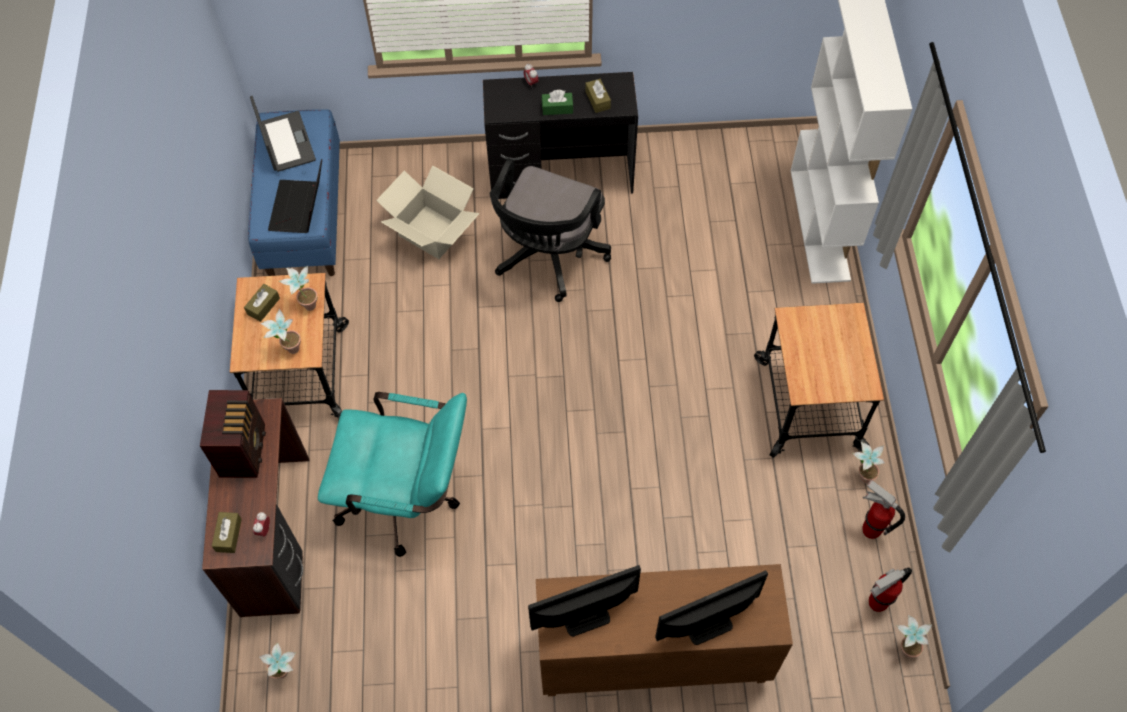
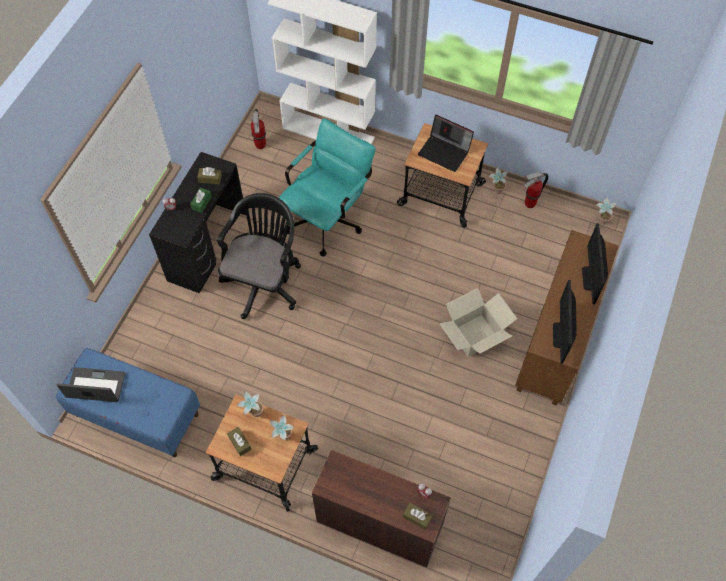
camera: 65 degrees left, 0 degrees up
(244, 449) = (358, 486): radio -> none
(286, 673) = (478, 551): potted plant -> none
(299, 208) = (160, 397): laptop -> laptop (445, 152)
(407, 499) = (393, 432): turquoise office chair -> turquoise office chair (328, 218)
(432, 231) = (202, 339): cardboard box -> cardboard box (474, 335)
(548, 257) = (264, 280): black office chair -> black office chair turned 120 degrees counterclockwise
(876, 603) = (571, 222): fire extinguisher -> fire extinguisher (260, 145)

